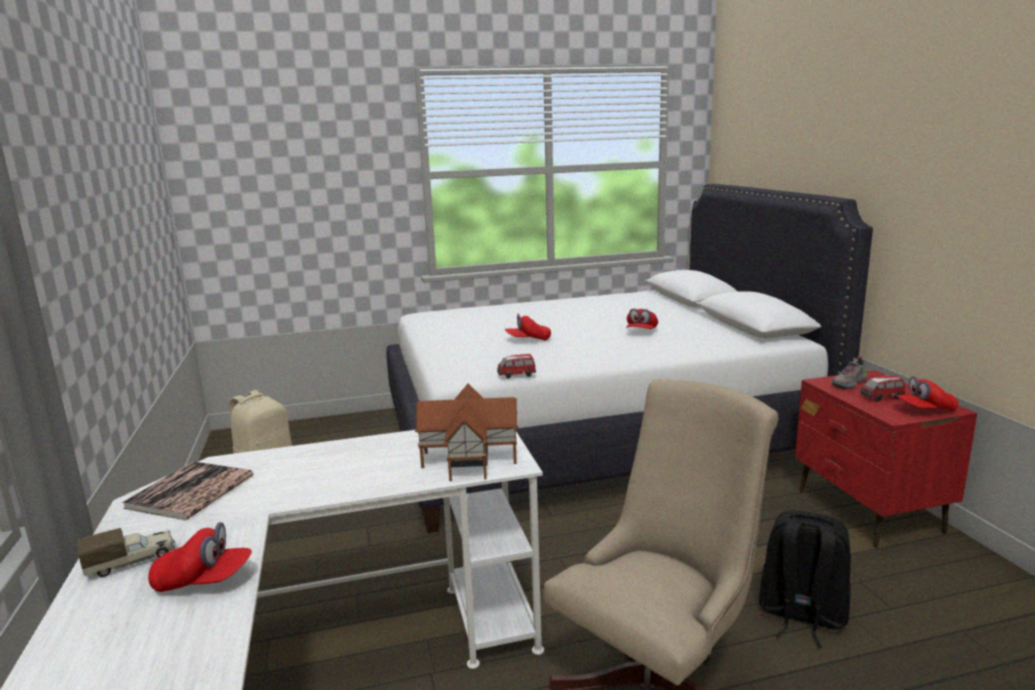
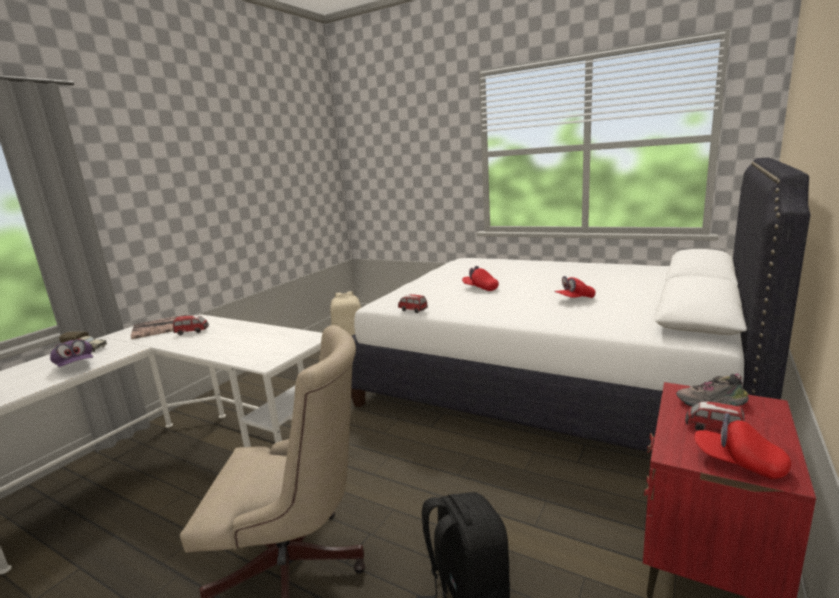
camera: 45 degrees right, 0 degrees up
(203, 580) = (76, 366): red cap -> purple cap
(279, 476) = (192, 332): none -> toy car
(468, 459) = (260, 351): toy house -> none

